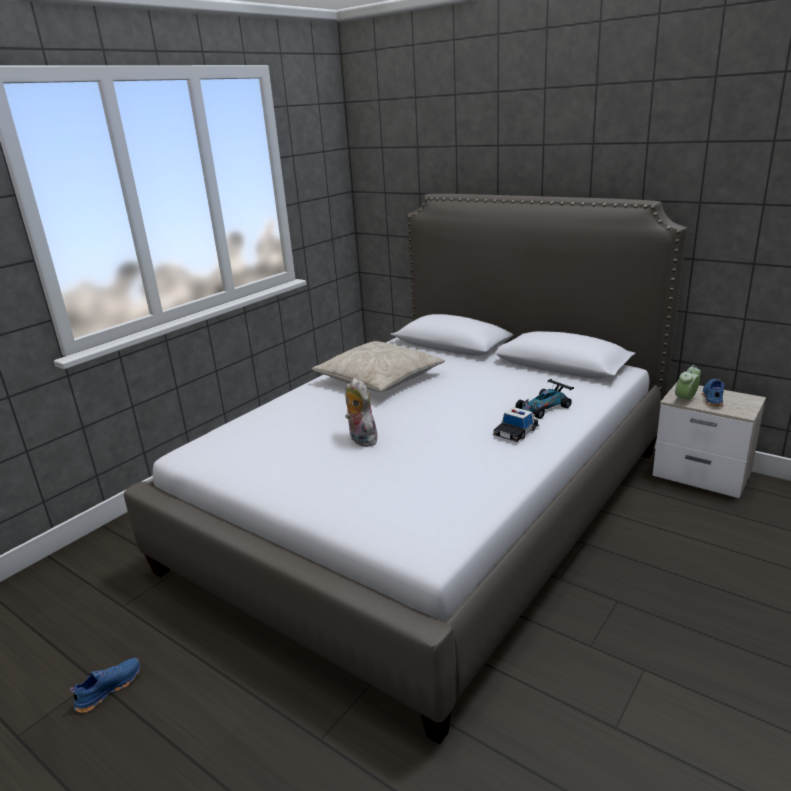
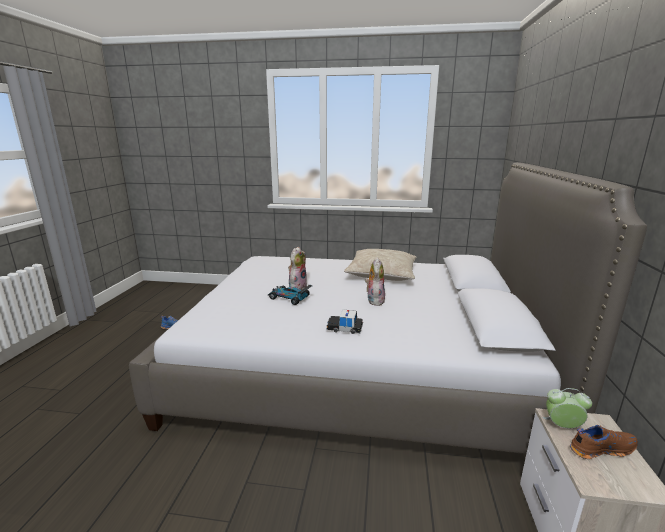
camera: 60 degrees right, 5 degrees down
(456, 401) = (374, 300): none -> plush toy
(543, 408) = (396, 331): toy car -> toy car (289, 298)
(712, 397) = (600, 448): blue shoe -> brown shoe

